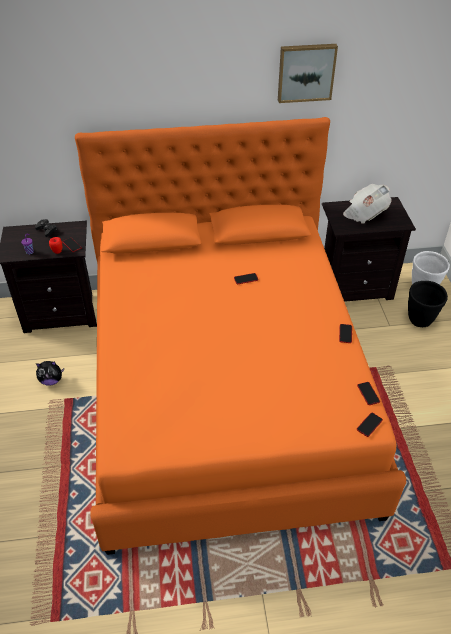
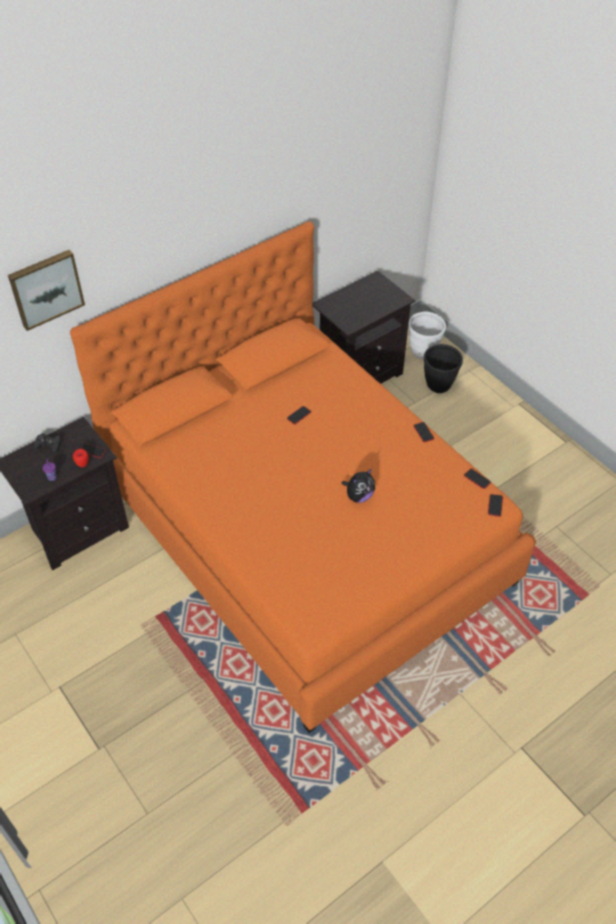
camera: 30 degrees left, 5 degrees up
(51, 380) = (126, 605): plush toy -> plush toy (359, 496)
(306, 72) = (281, 185): picture -> picture (46, 288)
(365, 213) = (359, 300): newspaper -> none

